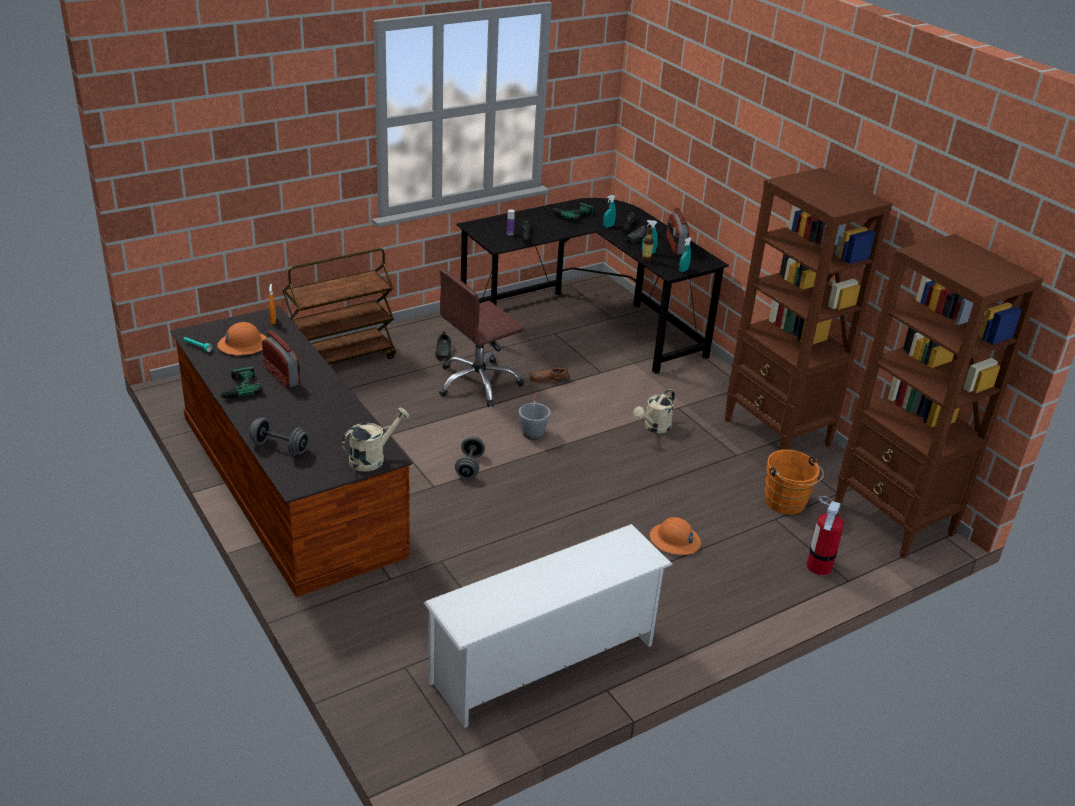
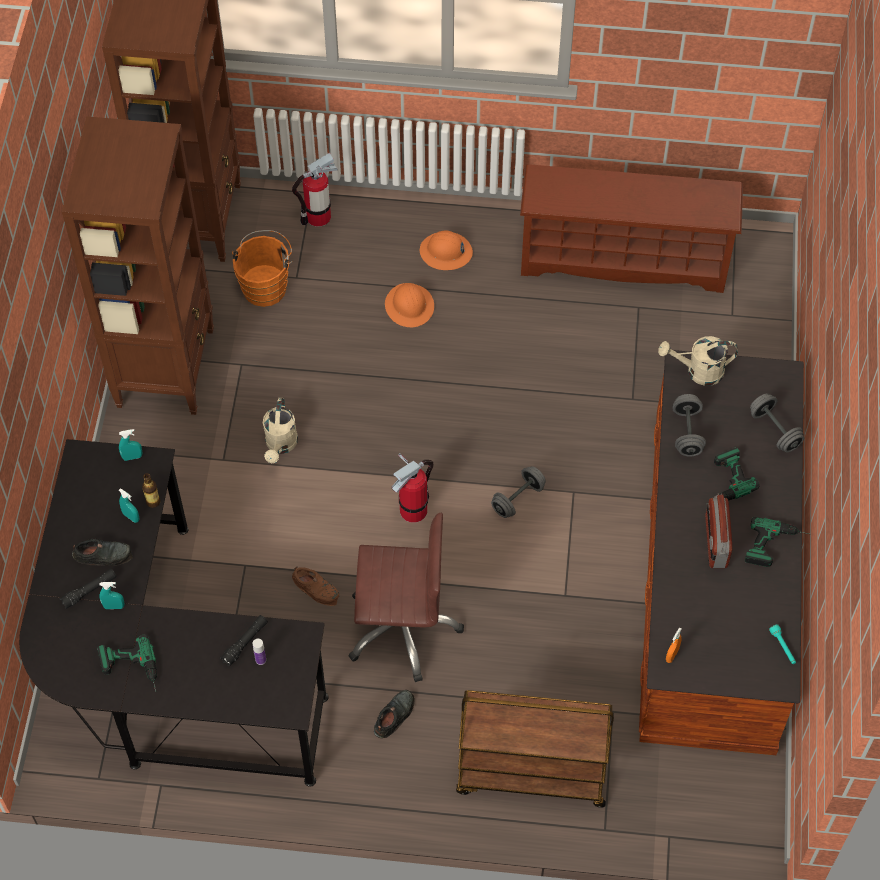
camera: 140 degrees left, 25 degrees up
(243, 345) = (730, 623): orange hard hat -> orange hard hat (446, 252)
(301, 405) = (722, 481): none -> power drill
(350, 420) = (687, 433): none -> grey dumbbell
(532, 433) = (413, 510): grey bucket -> fire extinguisher
(544, 665) = (624, 259): white shoe rack -> brown shoe rack
(654, 428) = (280, 445): beige watering can -> beige watering can turned 105 degrees clockwise
(675, 246) = (82, 512): radio -> none

